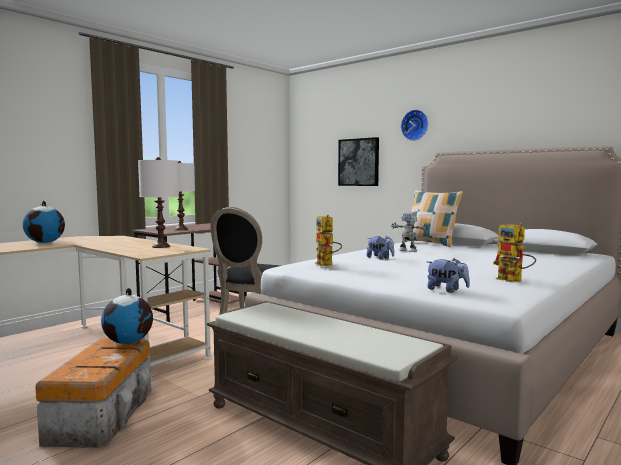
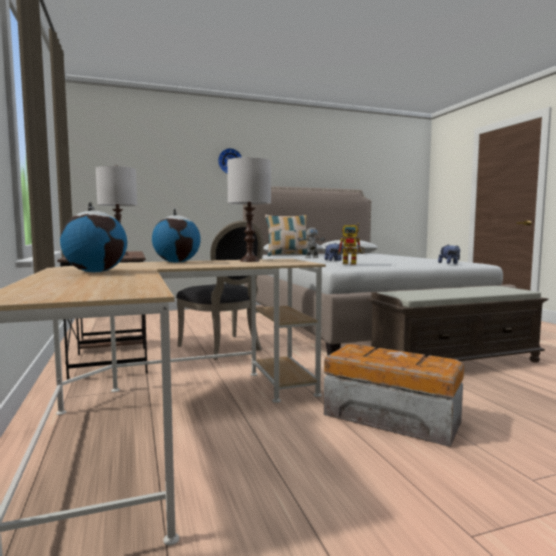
camera: 60 degrees left, 0 degrees up
(129, 342) = (357, 347): globe -> globe (177, 262)
(358, 162) = (171, 190): picture -> none
(514, 280) = (429, 259): toy robot -> none

